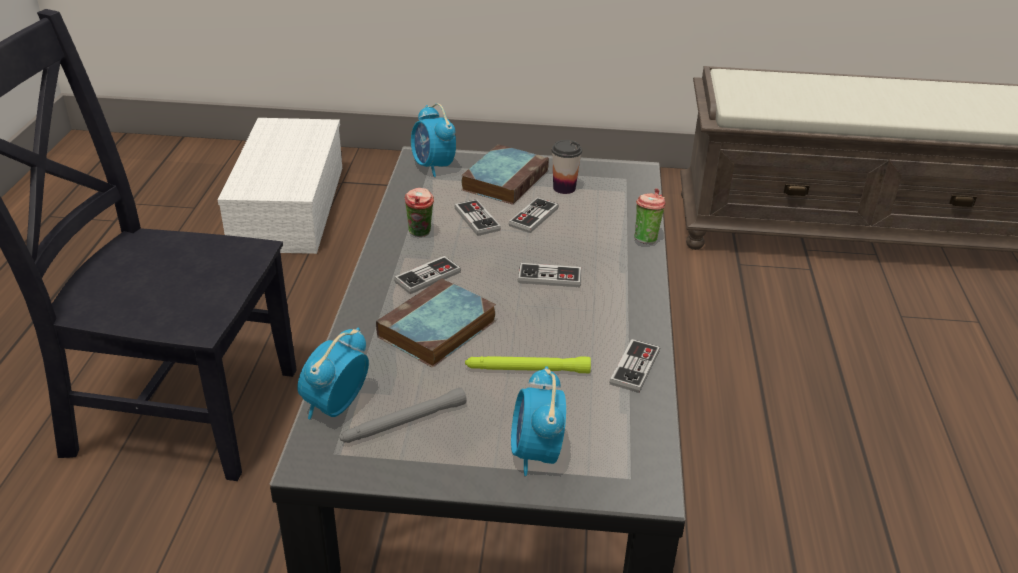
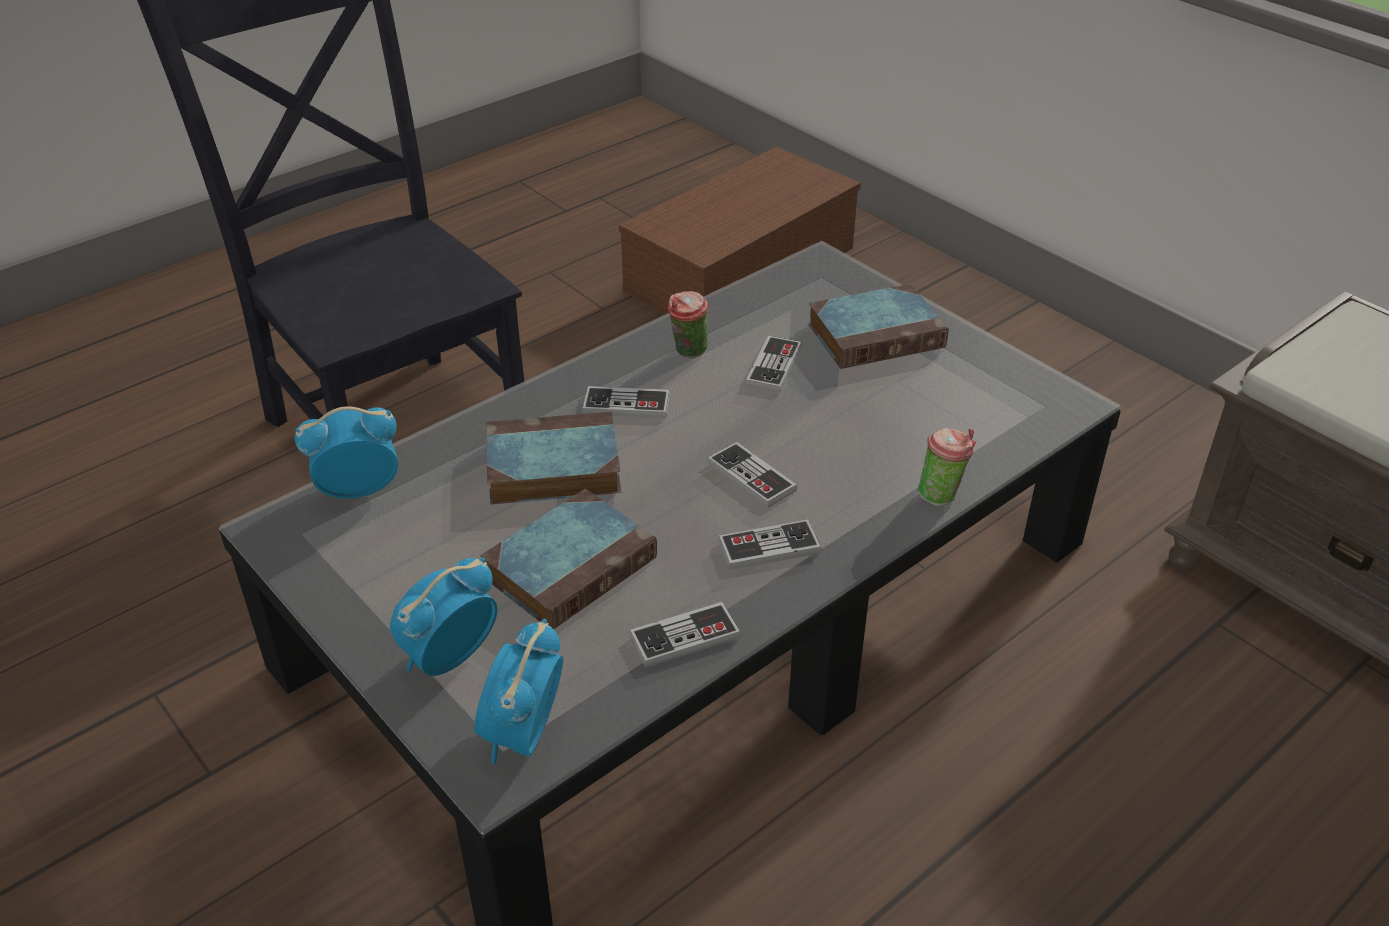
camera: 45 degrees right, 5 degrees up
(287, 205) = (741, 267): white storage box -> brown storage box
(403, 423) = (387, 543): grey flashlight -> none
(433, 167) = (817, 280): alarm clock -> alarm clock (523, 735)
(527, 370) = (572, 565): green flashlight -> book
(533, 217) = (842, 396): game controller -> game controller (769, 547)
(564, 188) = (934, 379): cup -> none

